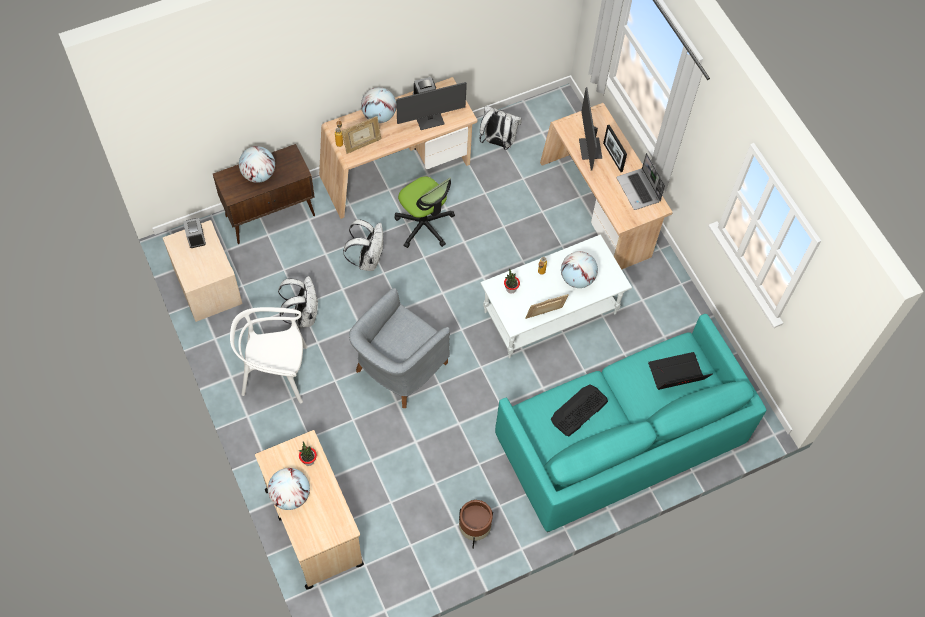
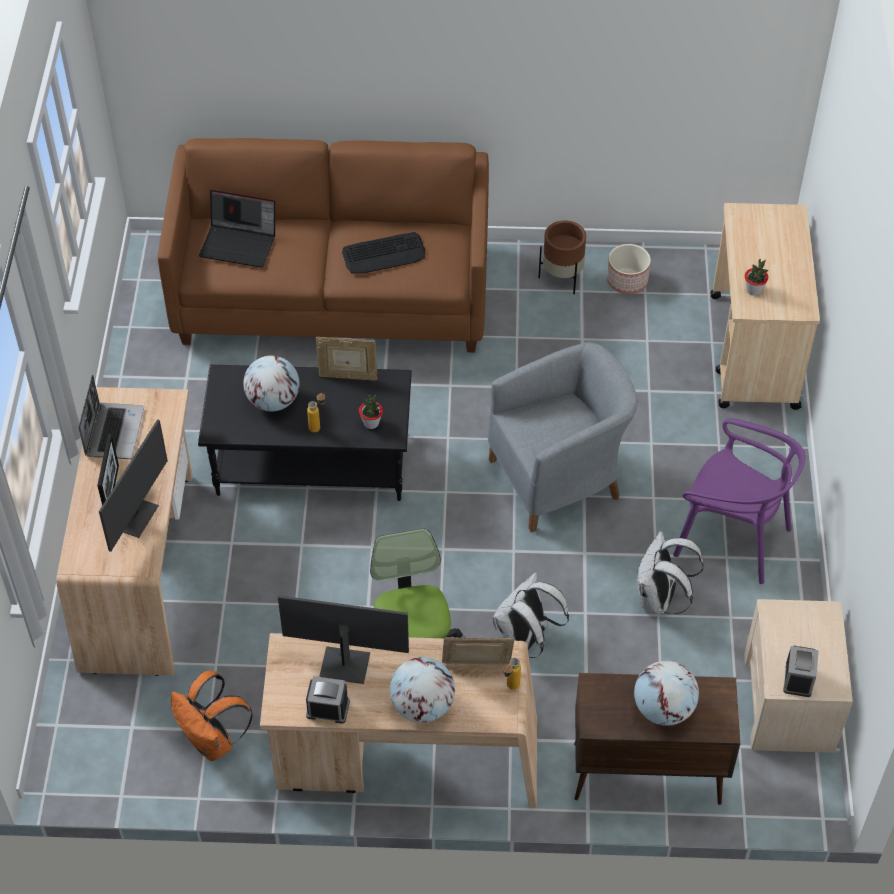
camera: 150 degrees left, 10 degrees down
(276, 373) = (732, 538): white chair -> purple chair
(290, 495) = (791, 265): globe -> none
(428, 550) = (626, 280): none -> planter
(497, 142) = (213, 741): white backpack -> orange backpack
(550, 314) = (313, 462): white coffee table -> black coffee table
(619, 442) = (332, 294): turquoise sofa -> brown sofa

